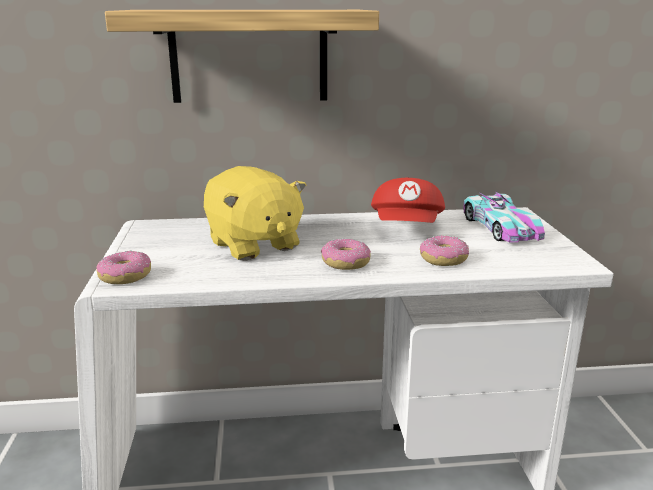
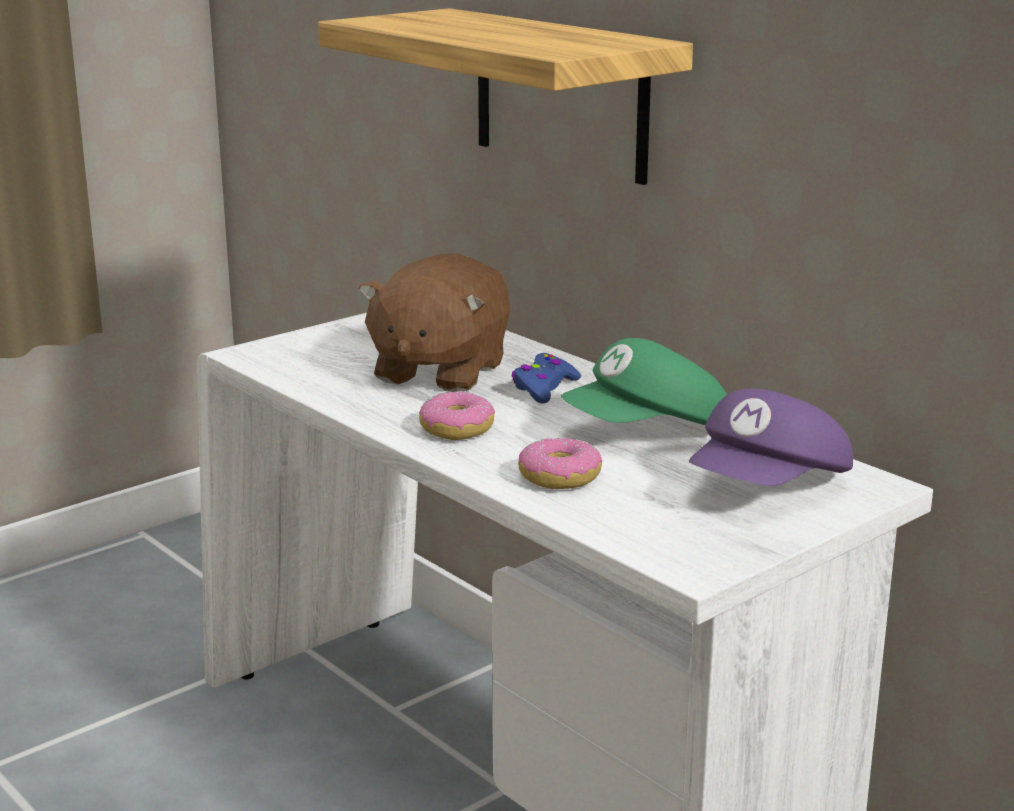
camera: 55 degrees right, 0 degrees up
(125, 276) = (266, 350): donut -> none
(253, 245) = (438, 372): yellow plush toy -> brown plush toy
(319, 231) = (544, 388): none -> blue game controller
(408, 228) = (649, 431): red cap -> green cap
(500, 227) = (770, 487): toy car -> purple cap

